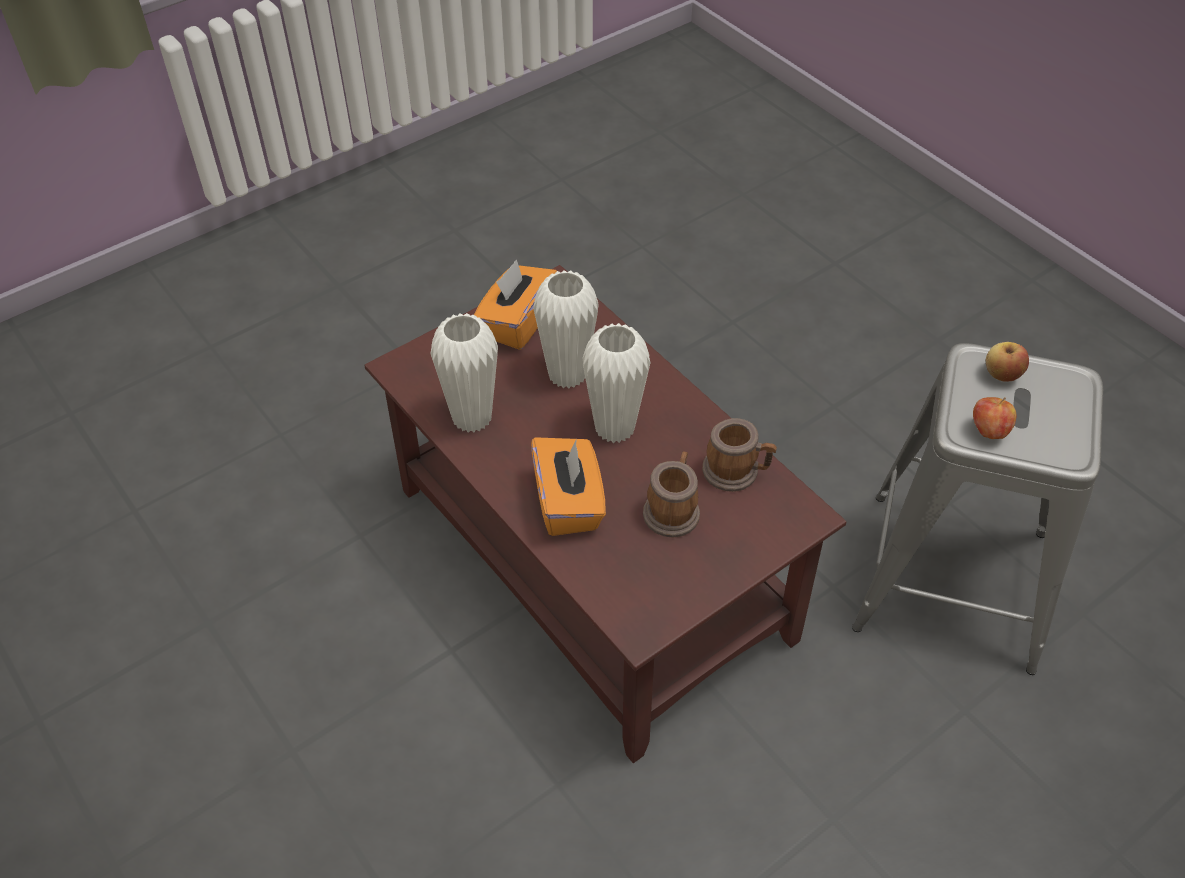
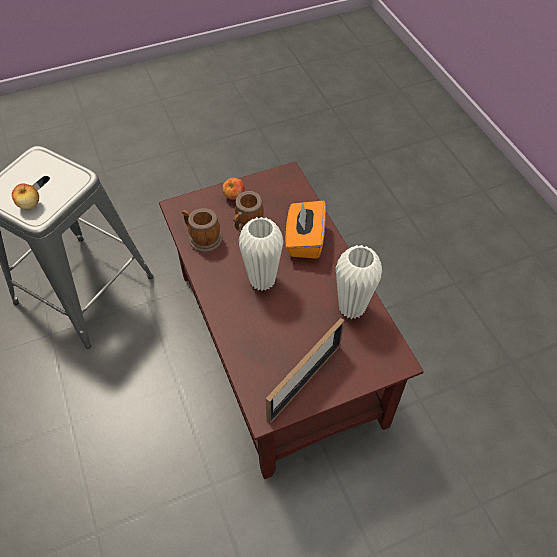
camera: 165 degrees left, 5 degrees up
(517, 323) = (304, 381): orange tissue box -> picture frame
(567, 375) = (280, 327): white vase -> none
(988, 431) = (67, 175): apple -> apple (234, 196)

